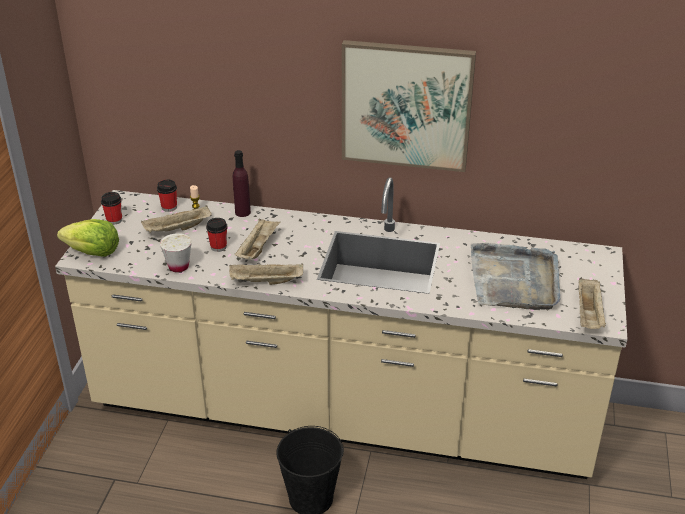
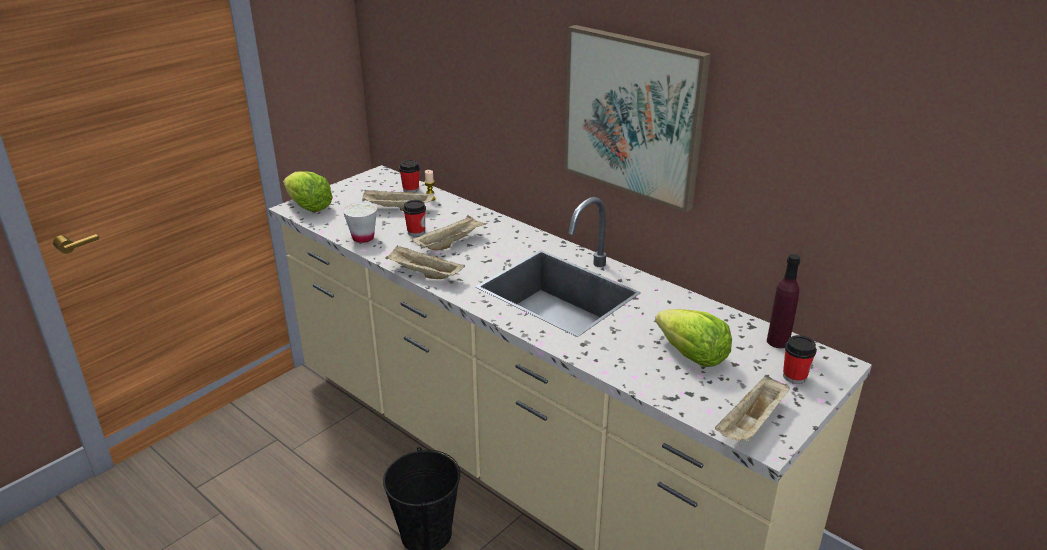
camera: 30 degrees right, 5 degrees down
(114, 220) = (355, 187): cup -> cup (794, 376)
(242, 212) = (470, 210): purple bottle -> purple bottle (778, 341)
(514, 280) = (691, 355): grey tray -> lettuce

